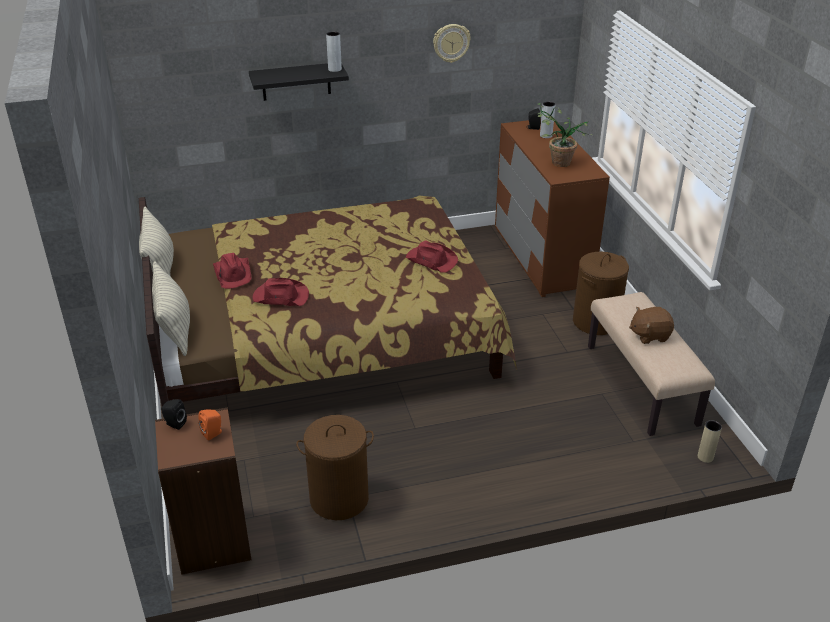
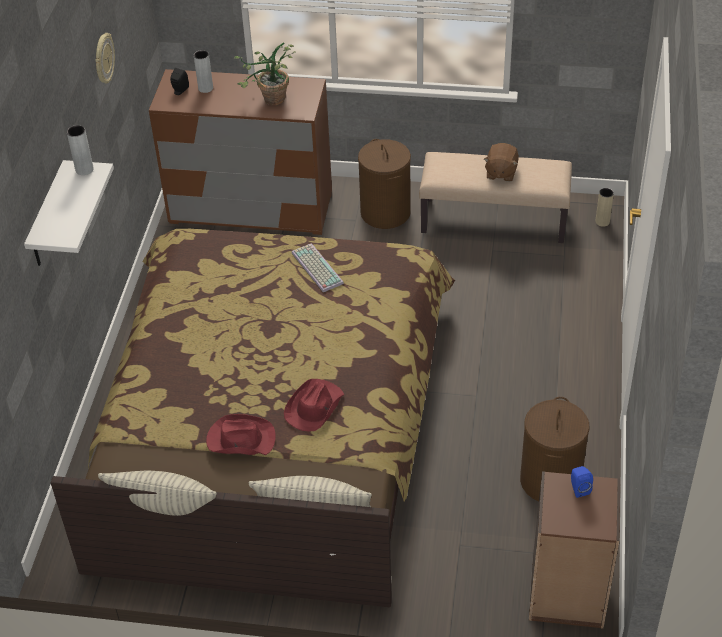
camera: 65 degrees left, 10 degrees up
(174, 424) = (551, 517): black speaker -> none
(213, 433) = (579, 489): orange speaker -> blue speaker
(296, 81) = (48, 217): black shelf -> white shelf
(431, 260) = (315, 268): red hat -> keyboard

